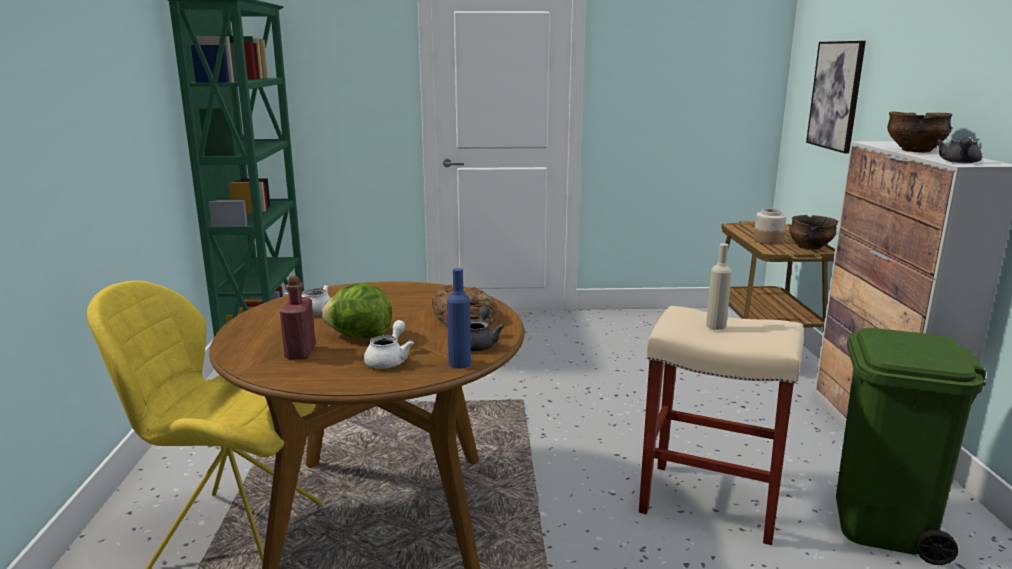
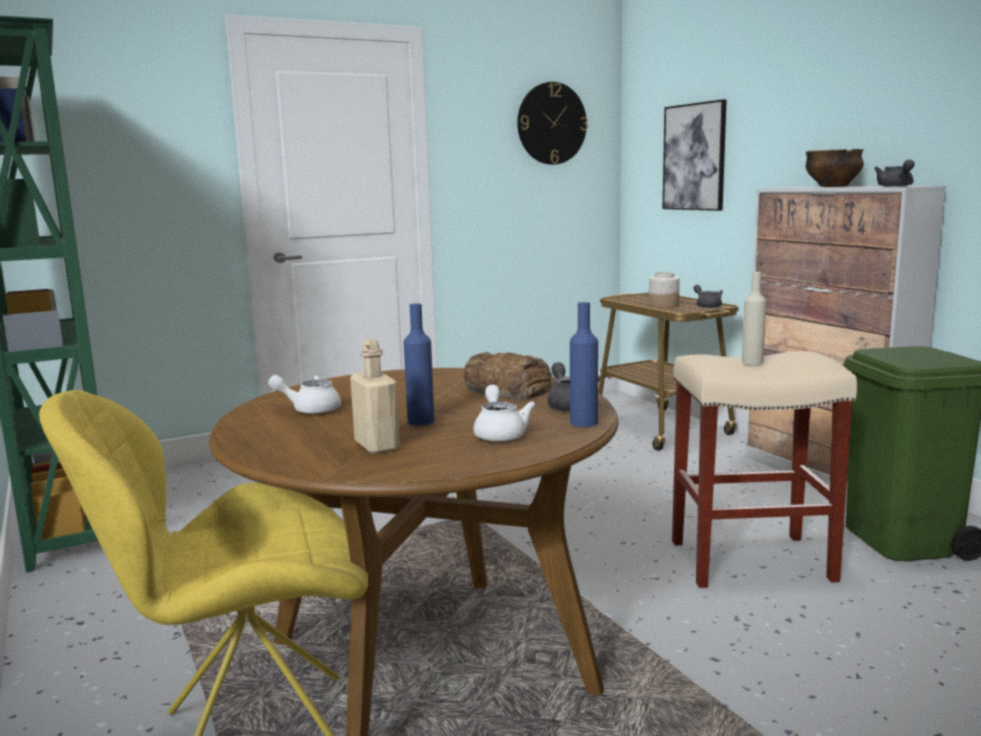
camera: 25 degrees left, 5 degrees down
(300, 353) = (377, 446): red bottle -> beige bottle
(359, 336) = (421, 421): lettuce -> blue bottle
(711, 53) = (551, 123): none -> wall clock
(809, 247) = (707, 306): bowl -> grey teapot

